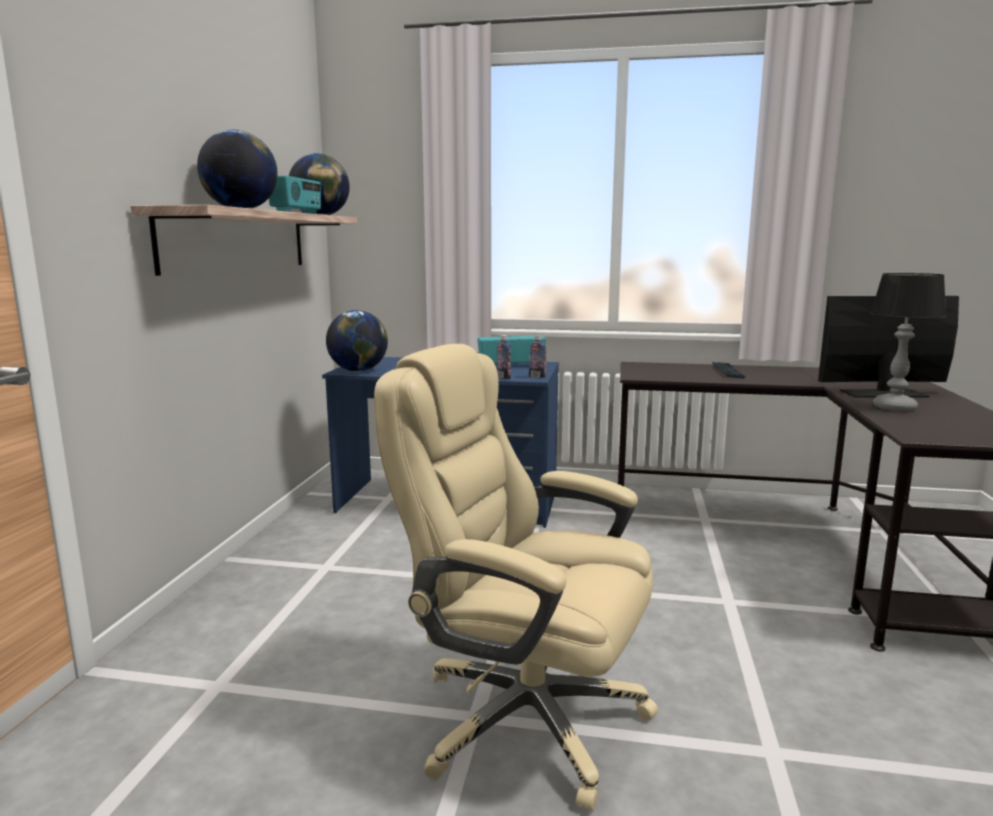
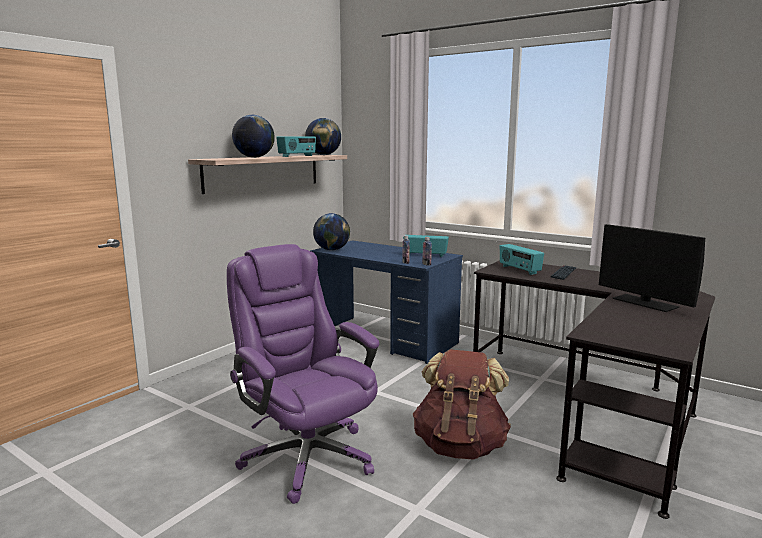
camera: 25 degrees right, 0 degrees up
(524, 717) = (306, 456): beige office chair -> purple office chair
(670, 372) = (519, 270): none -> radio
(716, 635) = (460, 446): none -> brown backpack
(883, 393) = (644, 303): monitor -> monitor turned 150 degrees counterclockwise
(894, 408) = (624, 314): table lamp -> none

